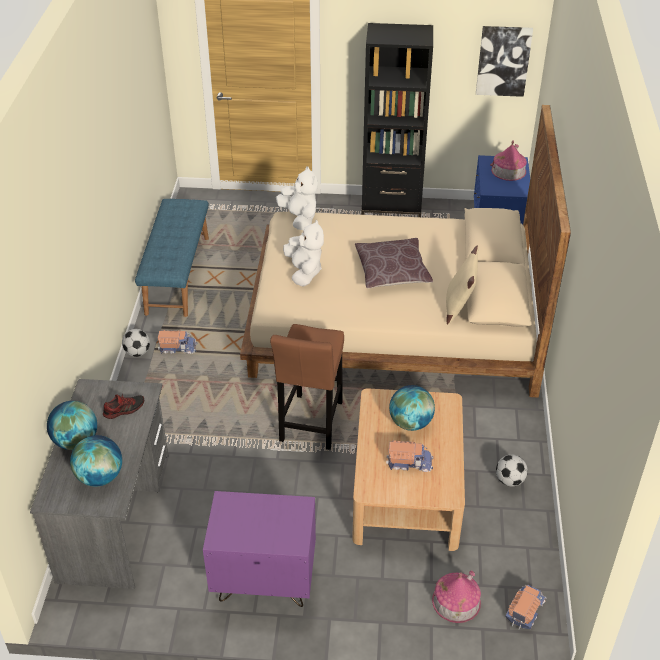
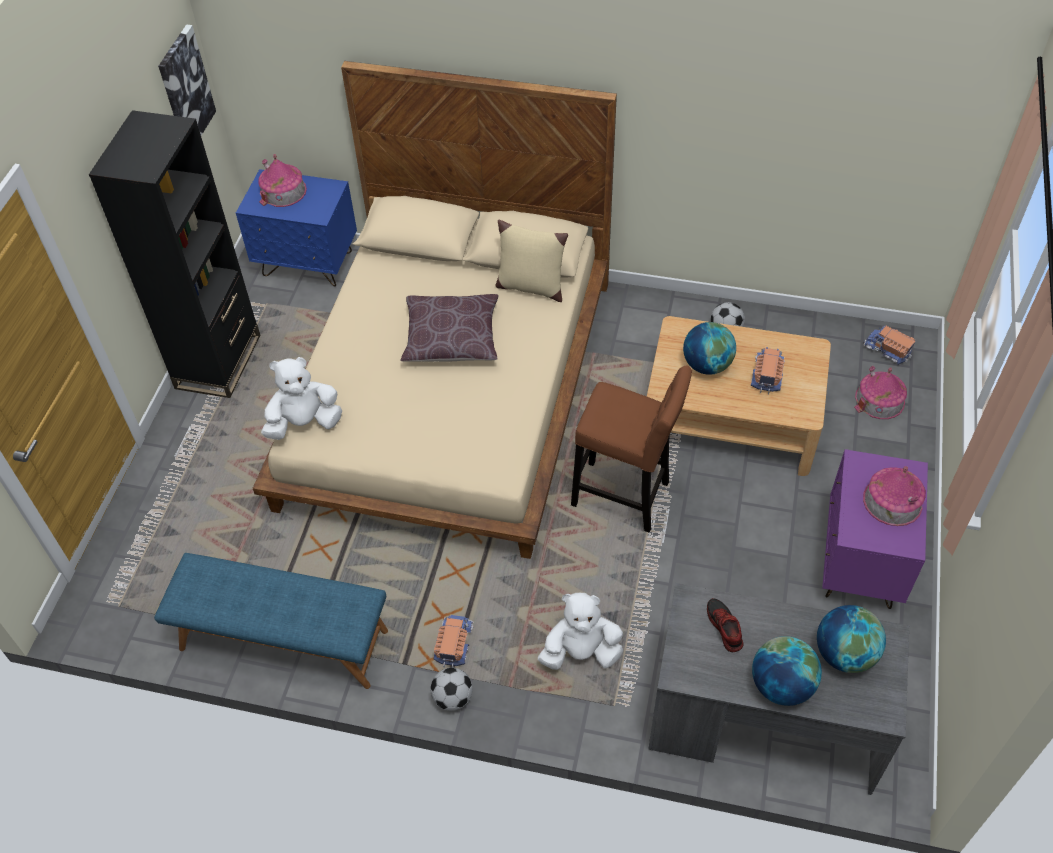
camera: 80 degrees left, 10 degrees up
(262, 528) = (892, 501): none -> toy house
(304, 272) = (428, 430): white plush toy -> white plush toy (581, 652)

